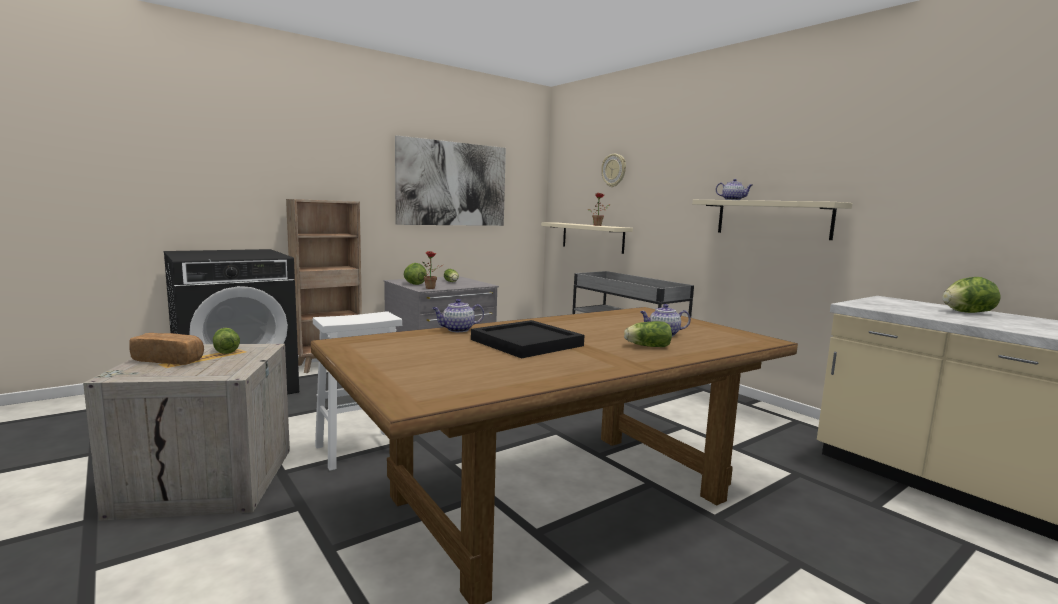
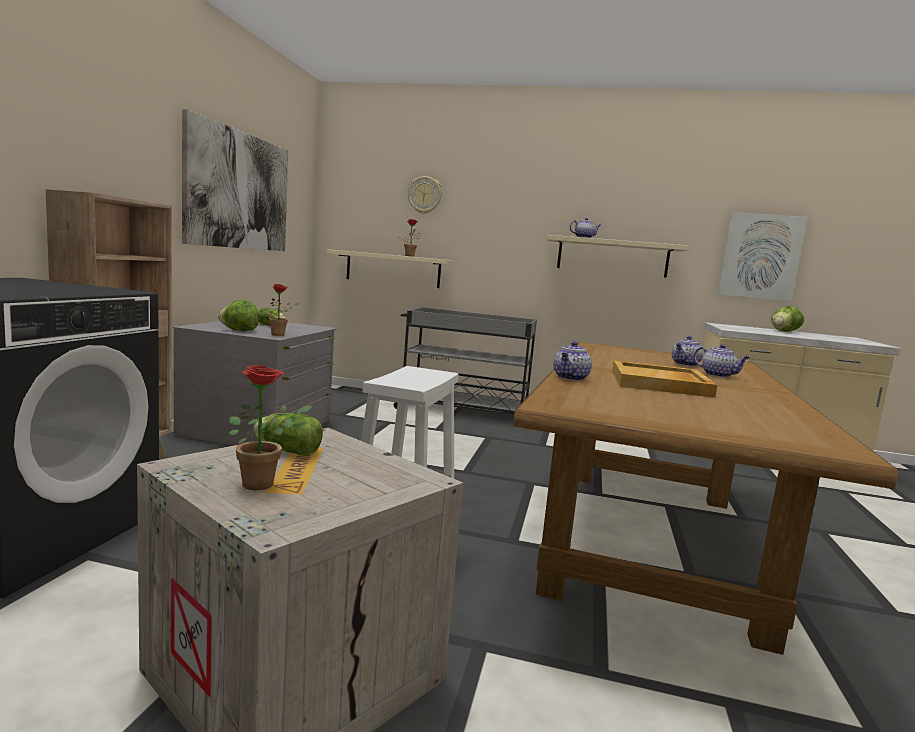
camera: 40 degrees left, 0 degrees up
(169, 360) = (264, 483): bread -> potted plant
(526, 343) = (660, 383): black tray -> beige tray
(646, 346) = (718, 375): lettuce -> teapot
(958, 210) = (760, 256): none -> picture

